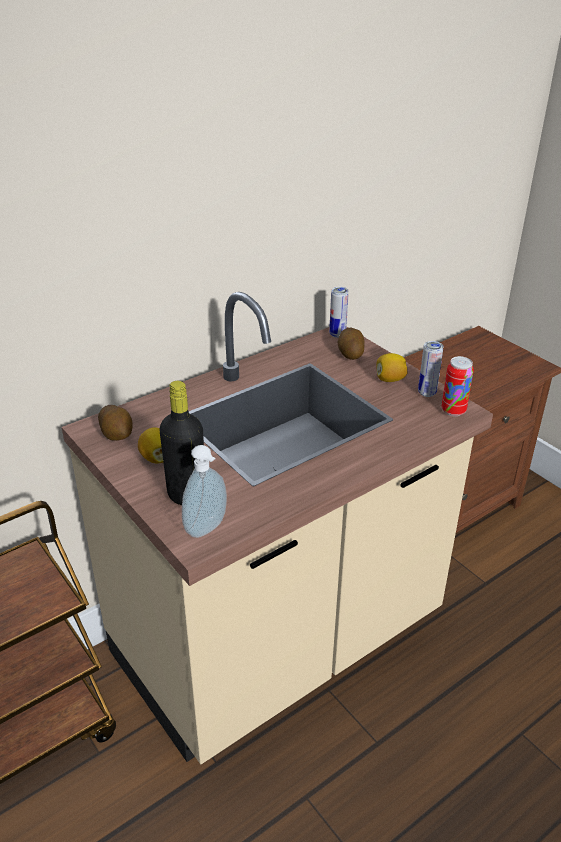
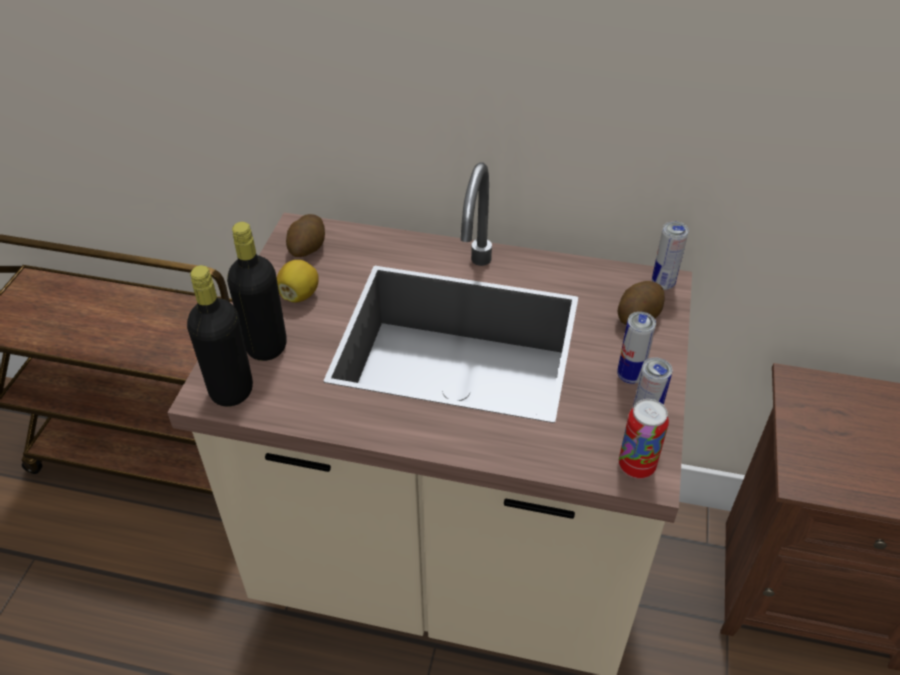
camera: 50 degrees right, 10 degrees up
(208, 529) = (231, 390): soap dispenser -> black bottle
(390, 379) = (629, 376): lemon -> can

